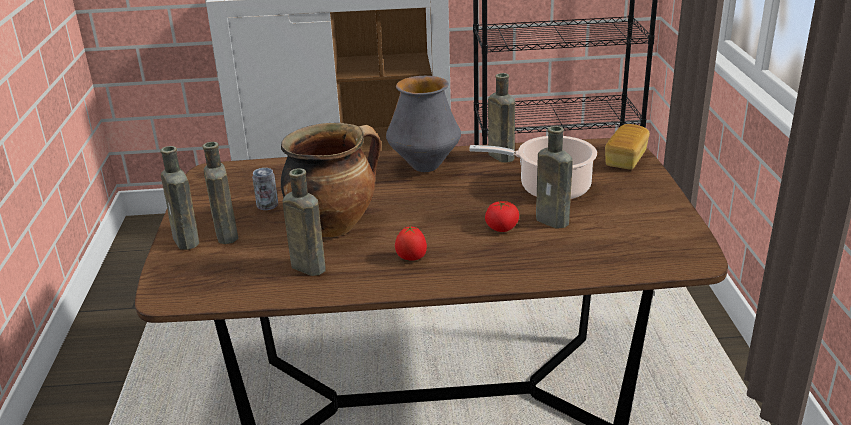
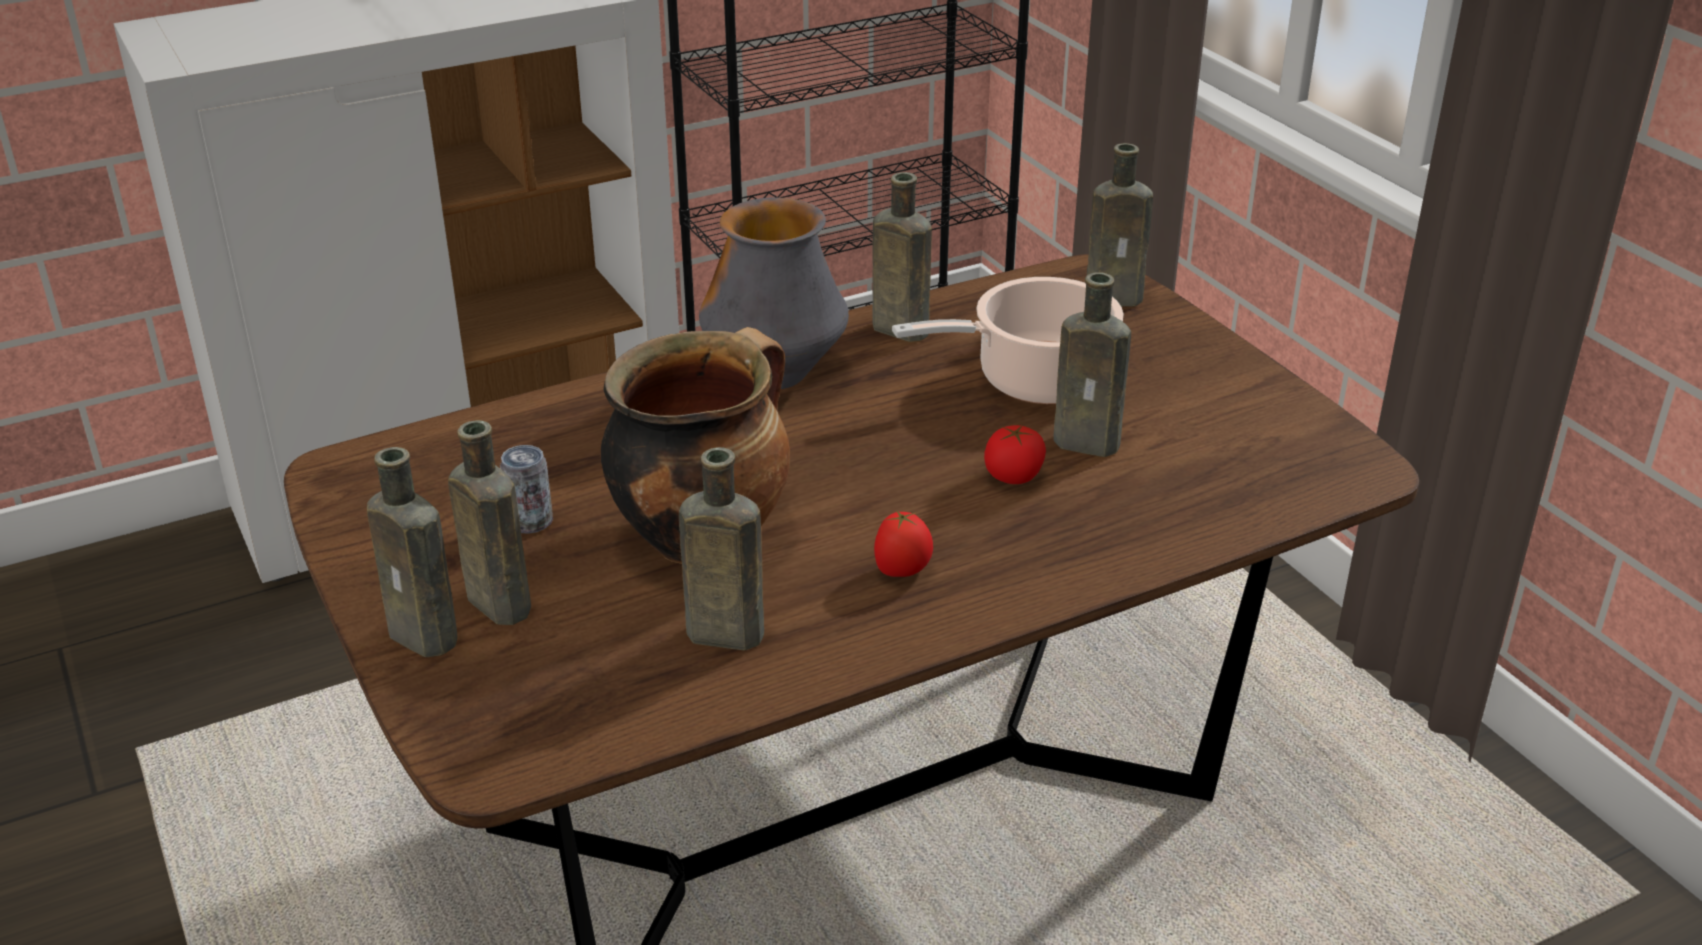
camera: 25 degrees left, 5 degrees up
(625, 159) = (1118, 298): bread -> brown bottle

